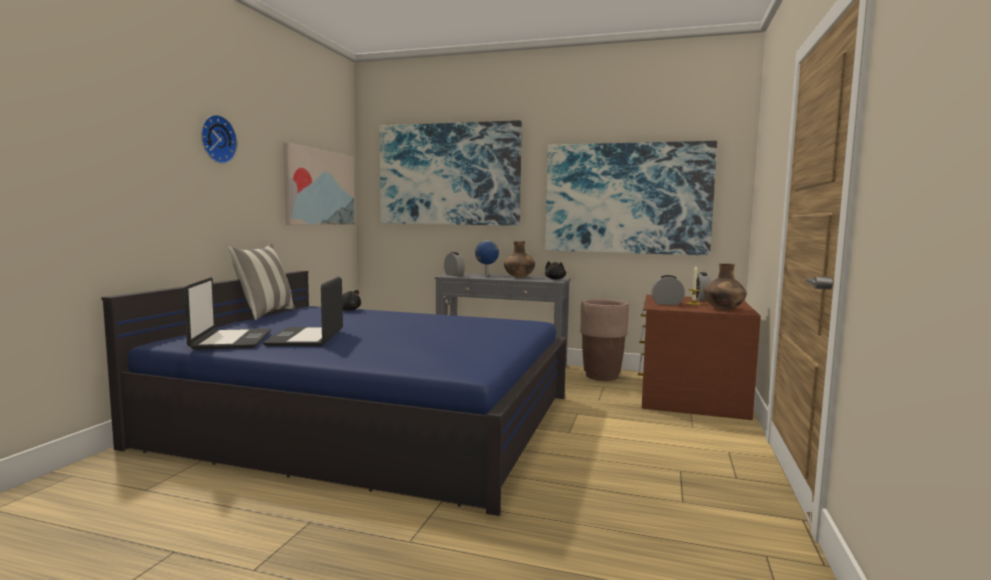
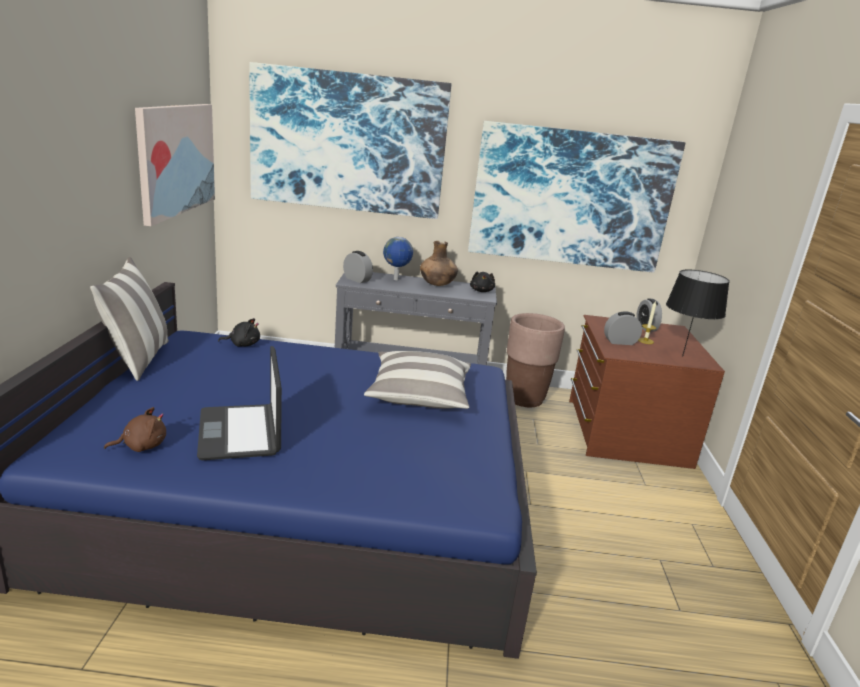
camera: 15 degrees left, 15 degrees up
(216, 139) = (58, 129): wall clock -> none
(230, 340) = (141, 446): laptop -> brown plush toy
(466, 329) = (419, 395): none -> pillow
(723, 309) = (682, 356): brown vase -> black table lamp

